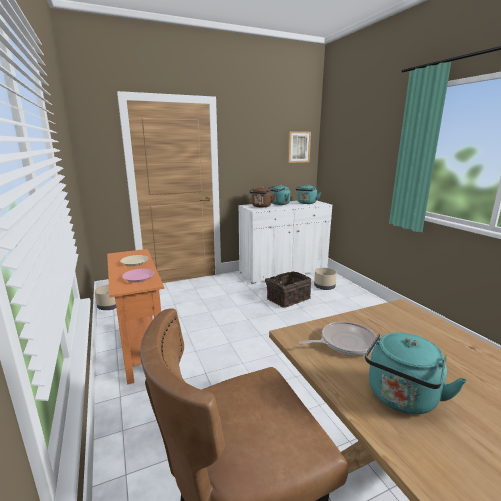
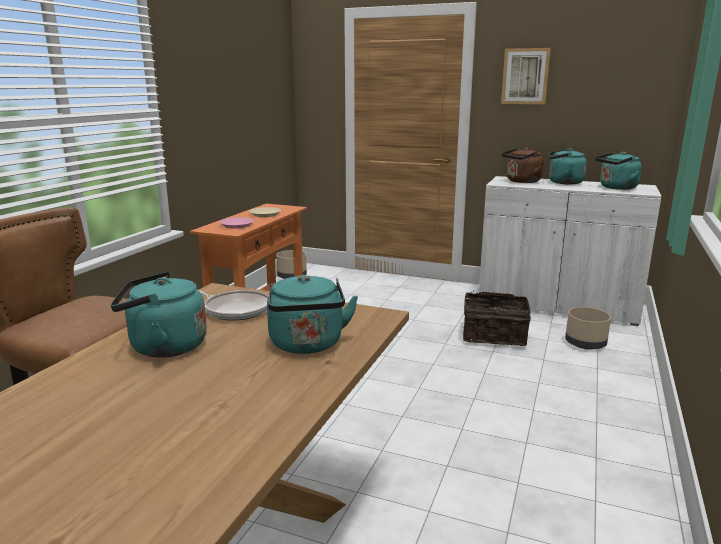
camera: 45 degrees right, 0 degrees up
(298, 147) = (632, 81): picture -> picture (525, 76)
(439, 343) = (307, 345): none -> turquoise kettle

